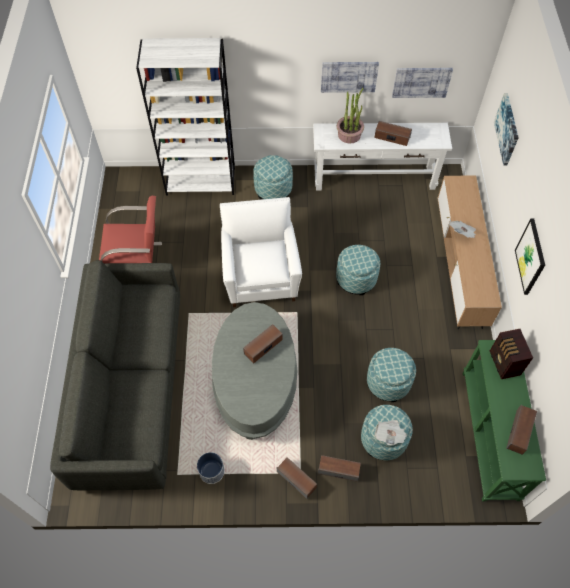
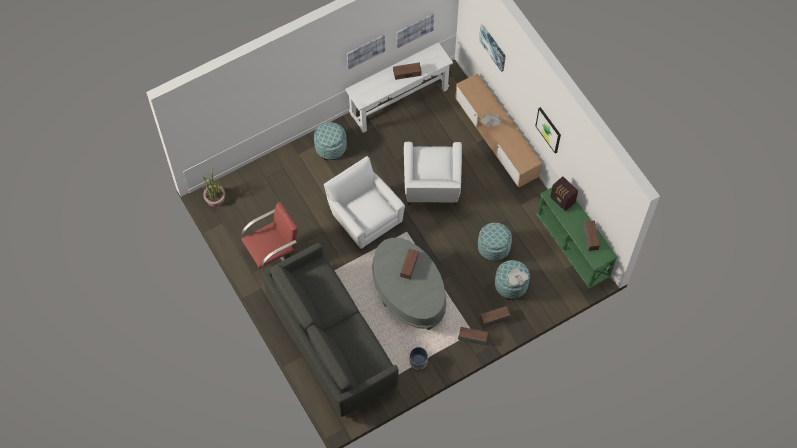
camera: 30 degrees left, 5 degrees up
(201, 181) = (273, 168): white bookcase -> none
(349, 134) = (376, 85): potted plant -> potted plant (215, 198)
(356, 279) = (432, 187): ottoman -> white armchair

